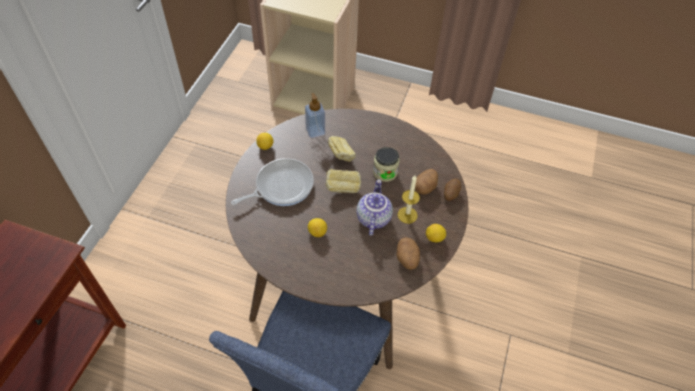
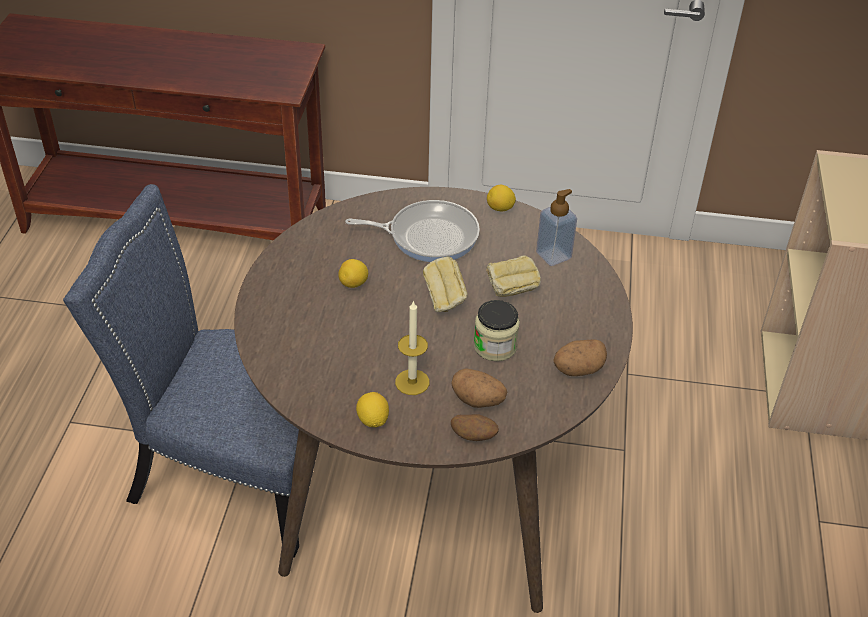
camera: 80 degrees right, 10 degrees down
(281, 186) = (428, 236): frying pan -> frying pan turned 45 degrees counterclockwise
(372, 218) = (395, 341): teapot -> none
(407, 259) = (324, 389): potato -> potato (578, 369)

